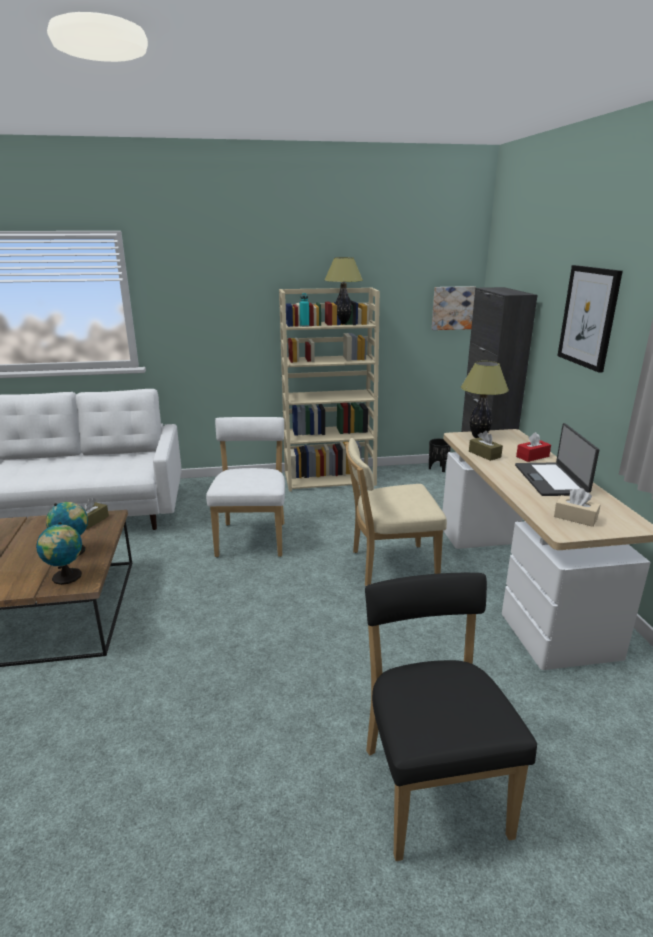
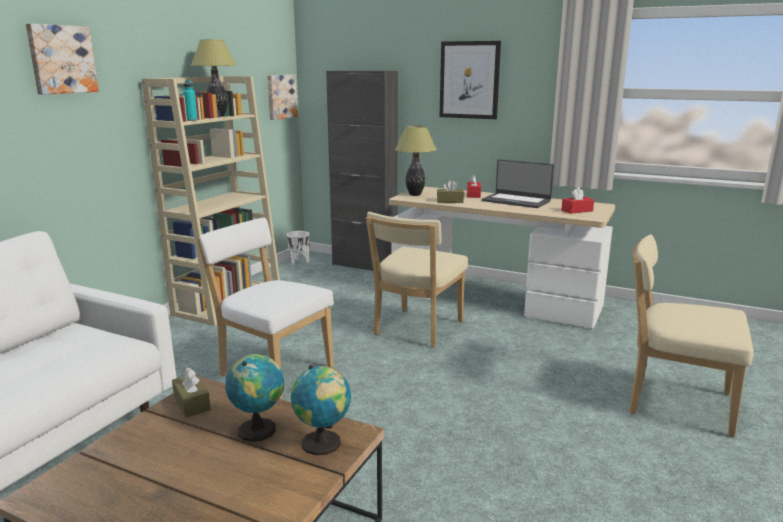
camera: 55 degrees left, 5 degrees down
(212, 275) = (61, 59): none -> picture
(431, 784) = (673, 402): black chair -> beige chair
(438, 468) = (299, 262): black planter -> white planter
(575, 518) = (577, 211): beige tissue box -> red tissue box

